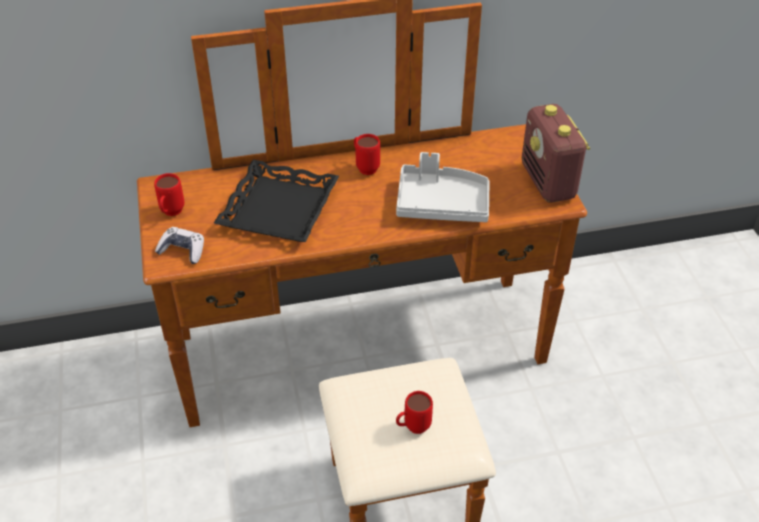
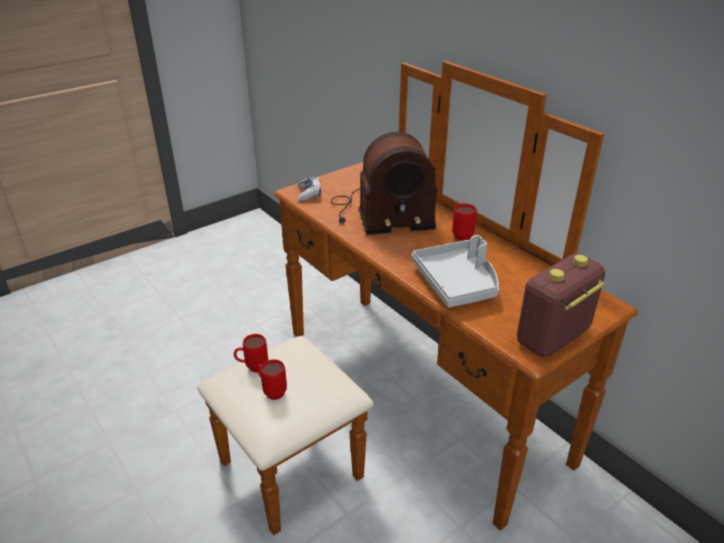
camera: 65 degrees right, 10 degrees down
(171, 214) = (340, 180): red mug -> red mug (252, 367)
(278, 208) = (380, 214): black tray -> radio

